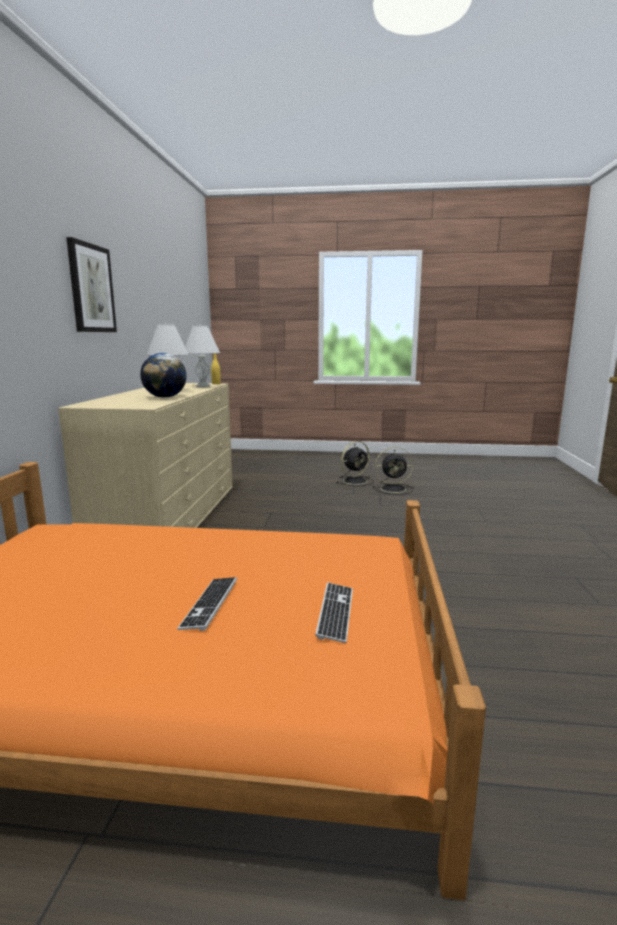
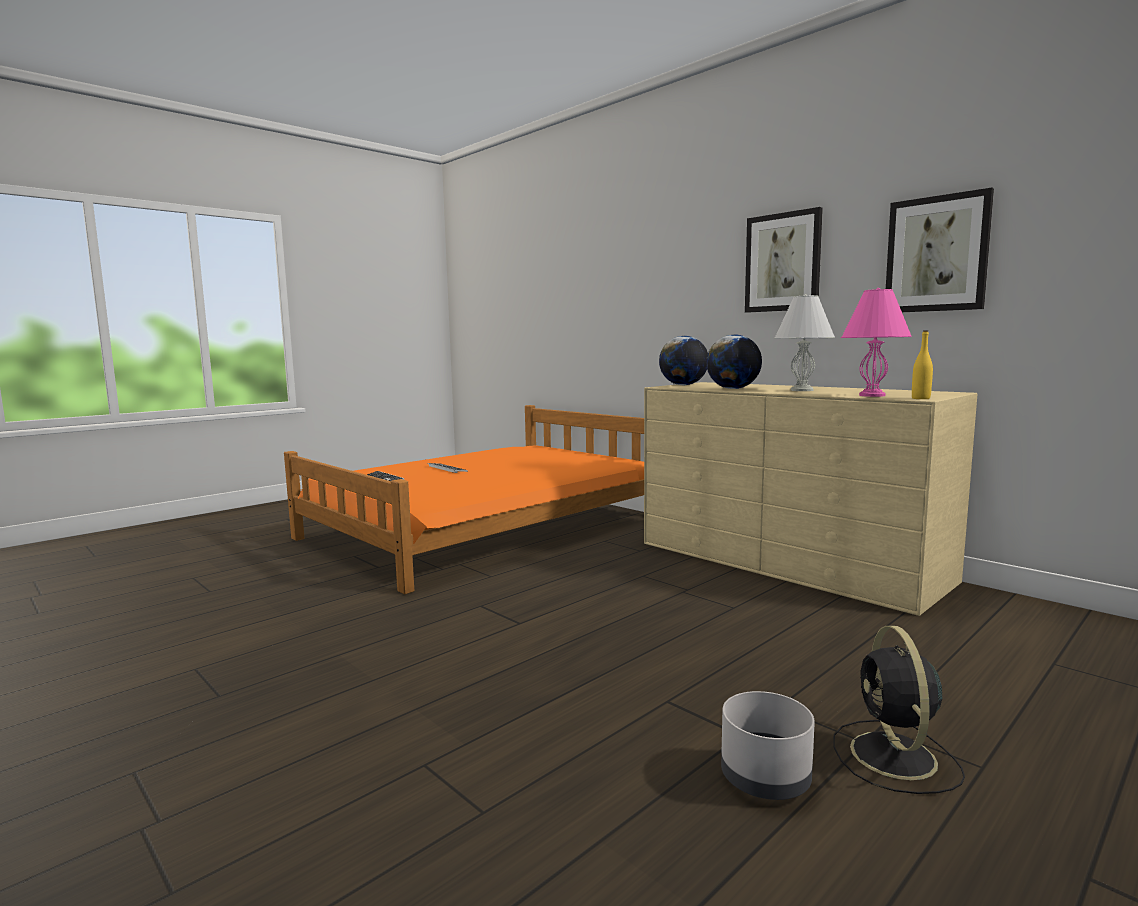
camera: 130 degrees right, 5 degrees down
(122, 405) = (683, 385): none -> globe
(145, 302) = (937, 254): none -> picture
(203, 386) = (872, 395): white table lamp -> pink table lamp
(394, 489) = (766, 779): black fan -> grey planter

